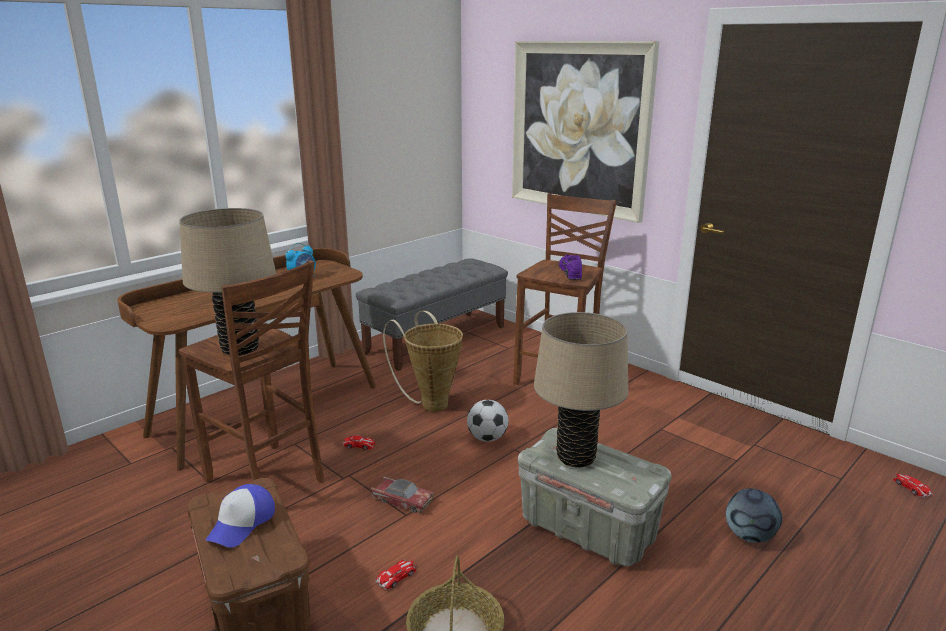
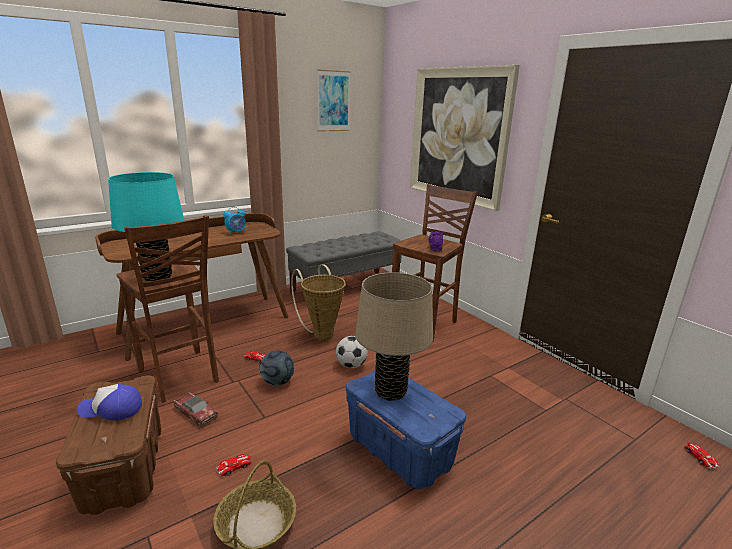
camera: 10 degrees right, 0 degrees up
(240, 349) = (157, 277): beige table lamp -> turquoise table lamp
(242, 523) = (111, 409): cap -> cap turned 60 degrees clockwise
(402, 87) = (333, 101): none -> picture
(402, 500) = (267, 405): toy car -> toy car (196, 413)
(589, 529) = (400, 451): grey storage box -> blue storage box
(749, 536) = (535, 478): football -> football (277, 382)

